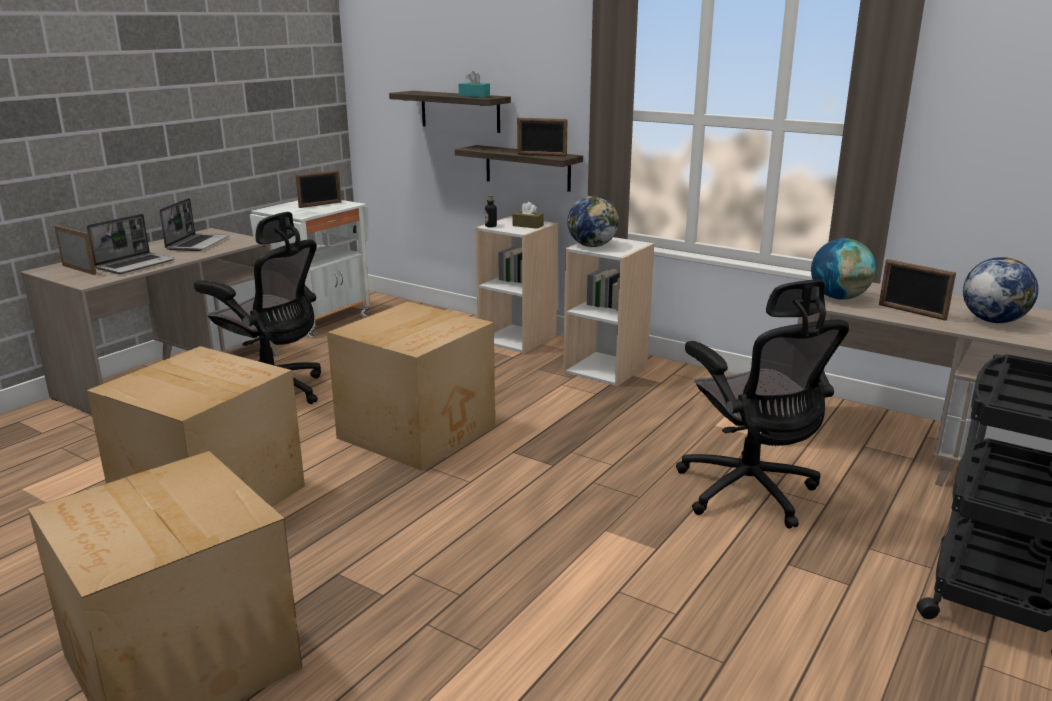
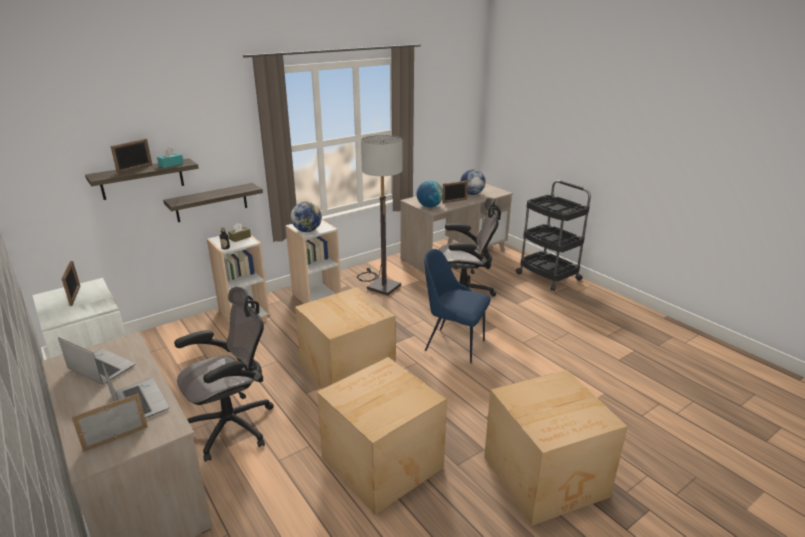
camera: 70 degrees left, 5 degrees up
(541, 155) = (237, 190): picture frame -> picture frame (135, 169)
(546, 509) = (454, 345): none -> blue chair
(694, 405) = (379, 284): none -> floor lamp

